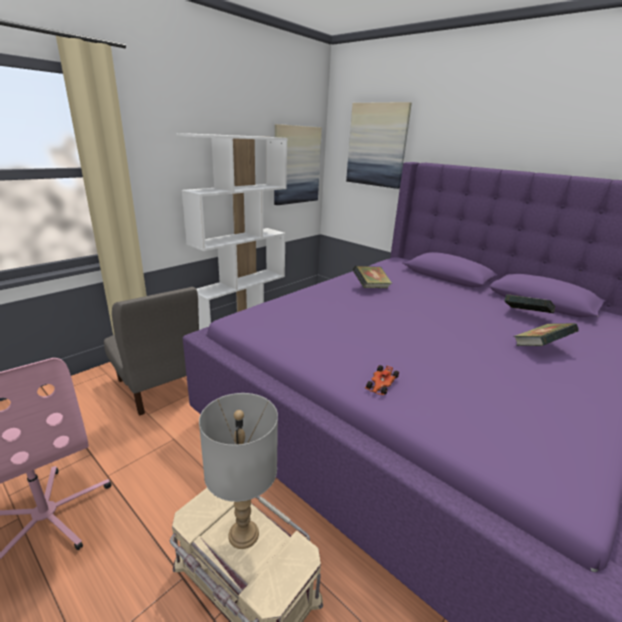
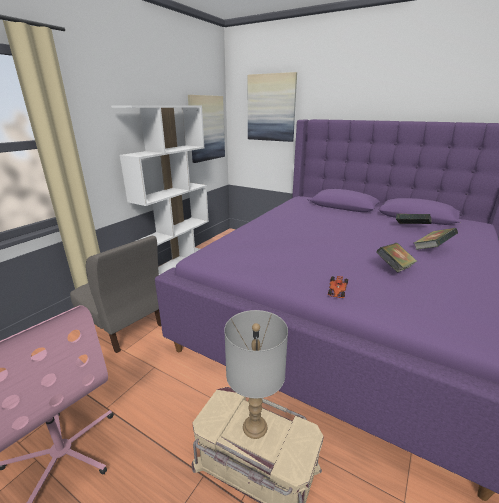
camera: 10 degrees left, 0 degrees up
(371, 288) = (292, 221): book -> book (394, 268)

